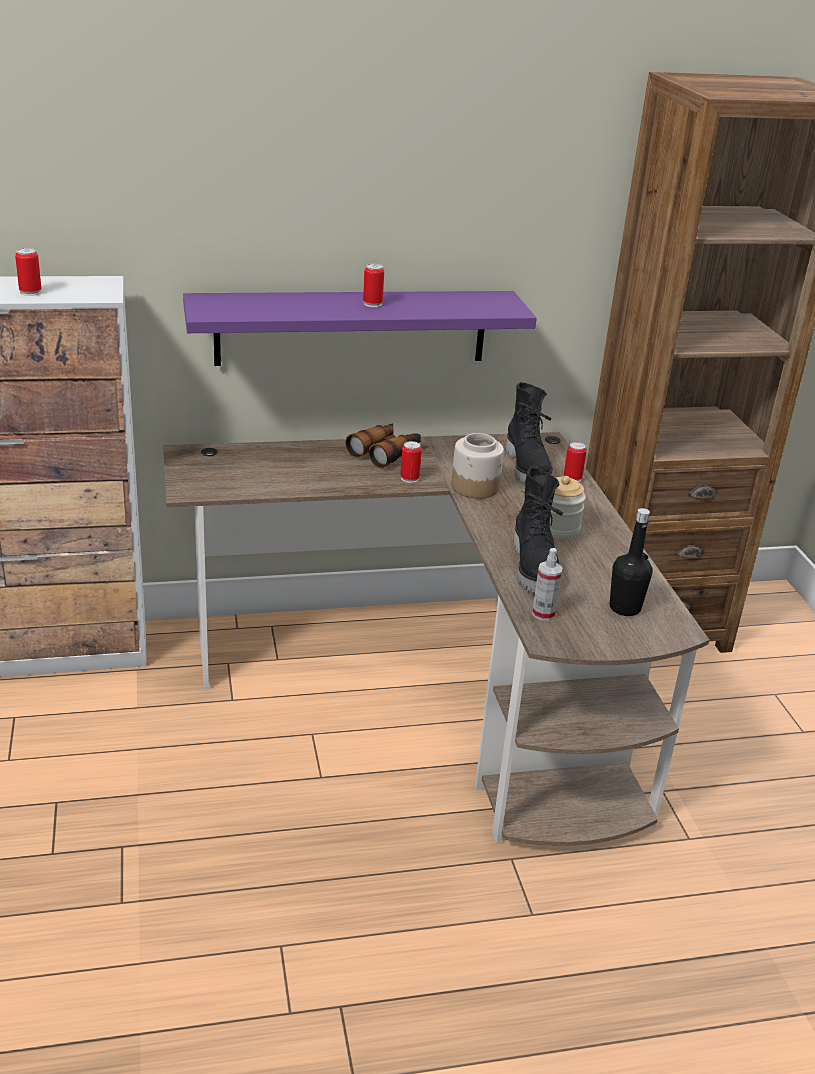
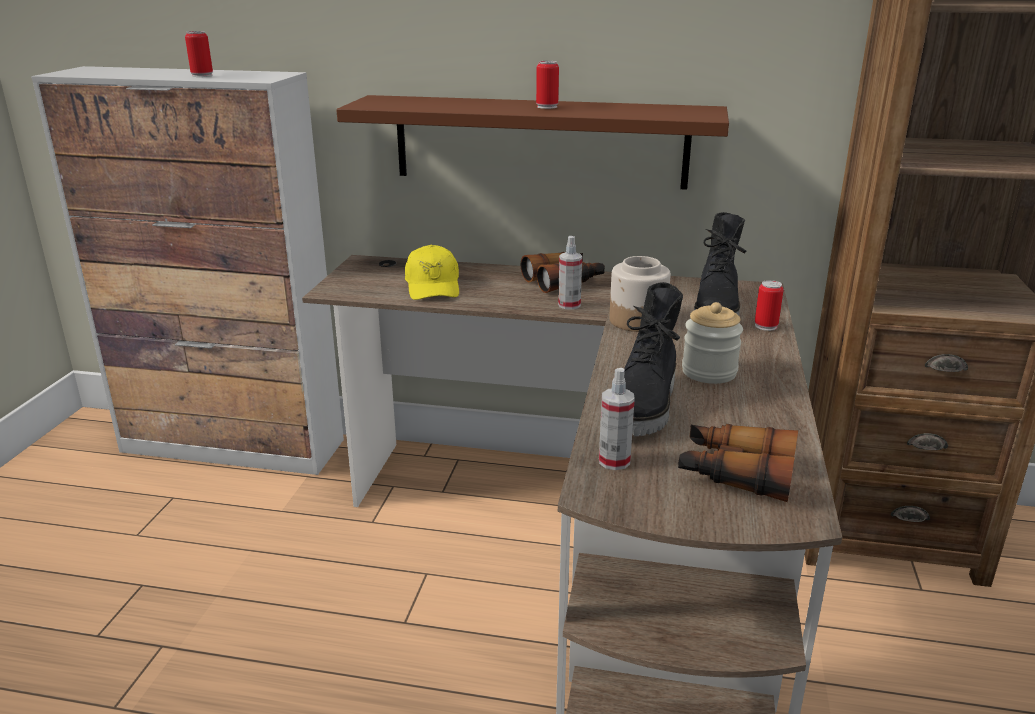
camera: 25 degrees right, 5 degrees down
(277, 474) = (433, 286): none -> yellow cap
(352, 327) = (540, 141): purple shelf -> brown shelf
(409, 478) = (569, 305): can -> spray bottle
(625, 608) = (735, 473): black bottle -> binoculars

